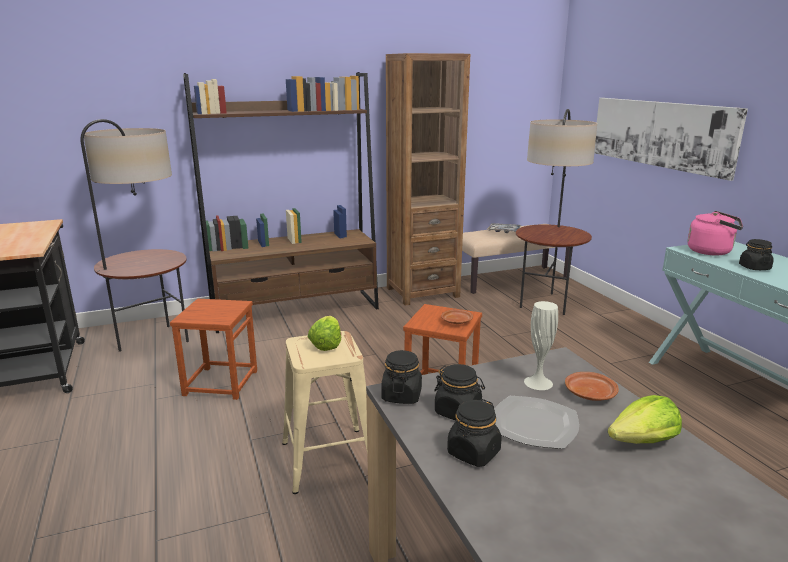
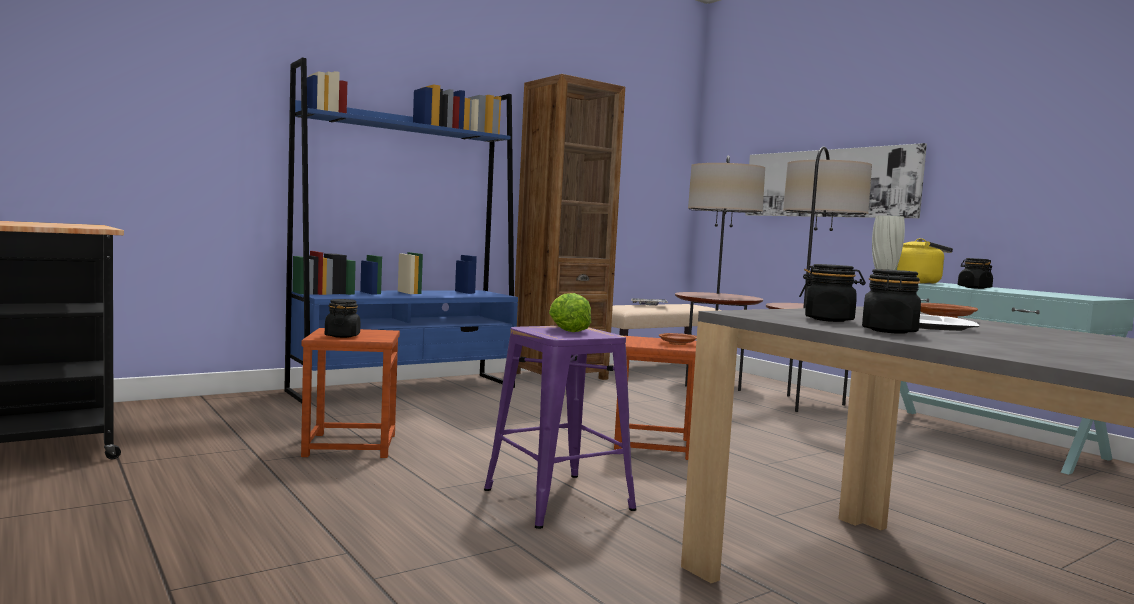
camera: 15 degrees left, 15 degrees down
(153, 341) = (215, 414): floor lamp -> floor lamp (807, 405)
(296, 311) = (406, 389): brown bookcase -> blue bookcase
(327, 459) = (557, 499): beige stool -> purple stool
(401, 395) = (750, 314): black jar -> black jar (342, 336)
(643, 442) = (1040, 331): lettuce -> none
(712, 251) = (920, 283): pink kettle -> yellow kettle

